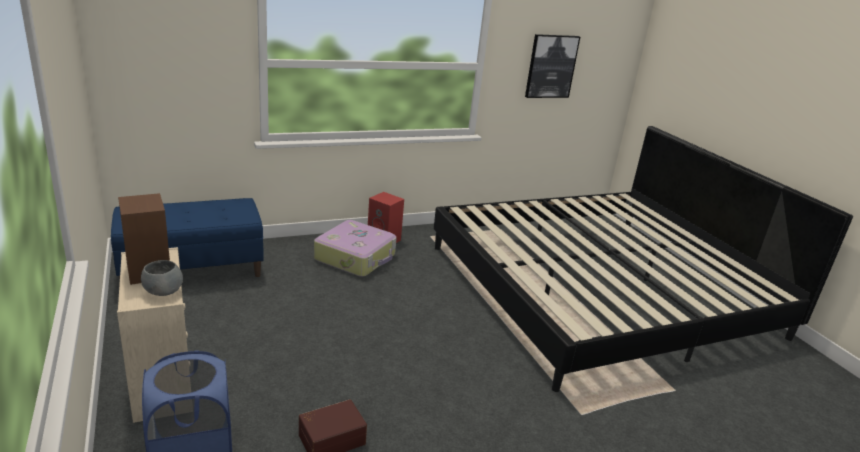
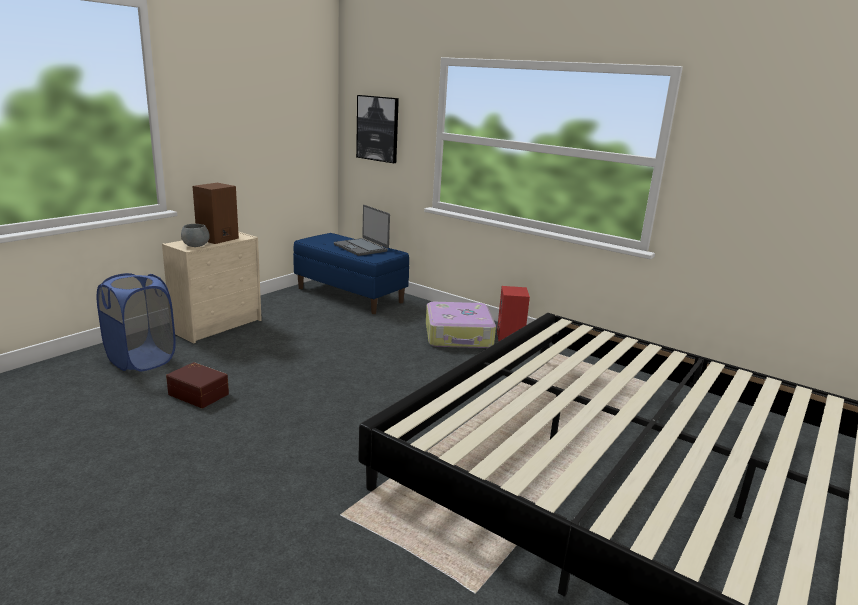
camera: 60 degrees right, 5 degrees down
(202, 211) = (361, 248): none -> laptop
(551, 66) = (779, 176): picture -> picture (378, 128)

